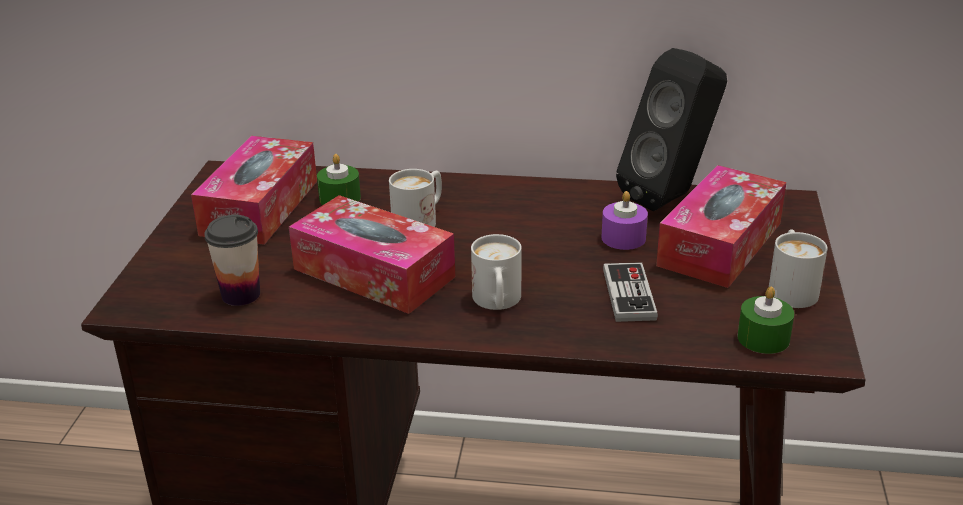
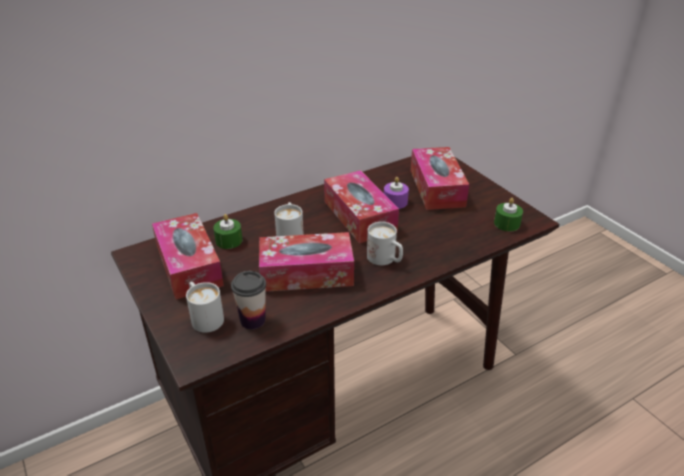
camera: 40 degrees left, 5 degrees up
(543, 236) = (359, 216): none -> tissue box
(629, 294) = (433, 228): game controller -> none
(671, 197) = (388, 173): black speaker -> none
(791, 288) = (487, 196): white mug -> white mug (204, 317)

